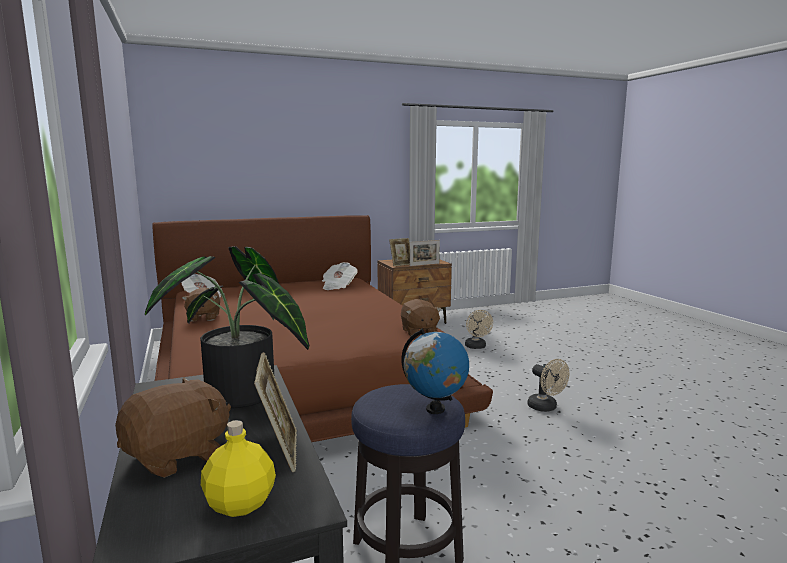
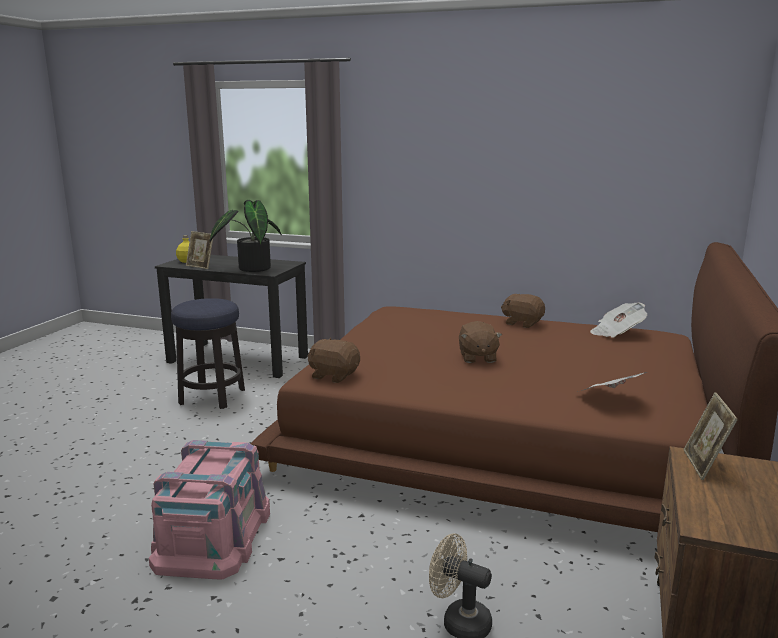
camera: 130 degrees right, 5 degrees up
(178, 456) = (228, 260): brown plush toy -> brown plush toy (477, 357)
(424, 264) = (686, 491): picture frame -> none
(435, 409) = (185, 305): globe -> none
(546, 408) = (214, 534): beige fan -> pink storage box

